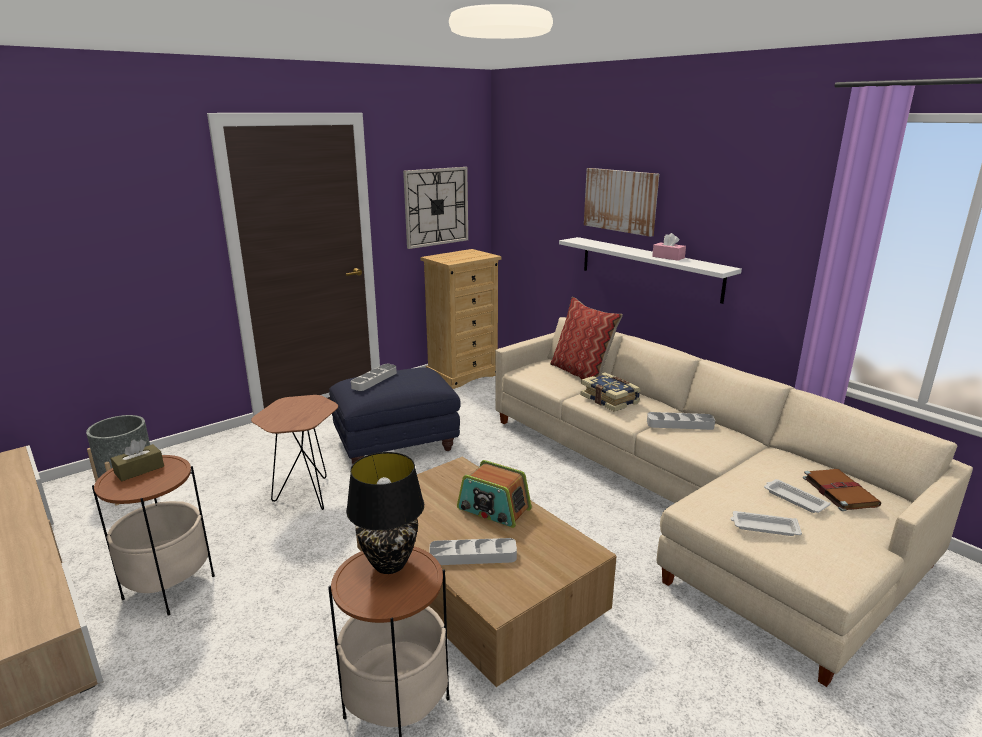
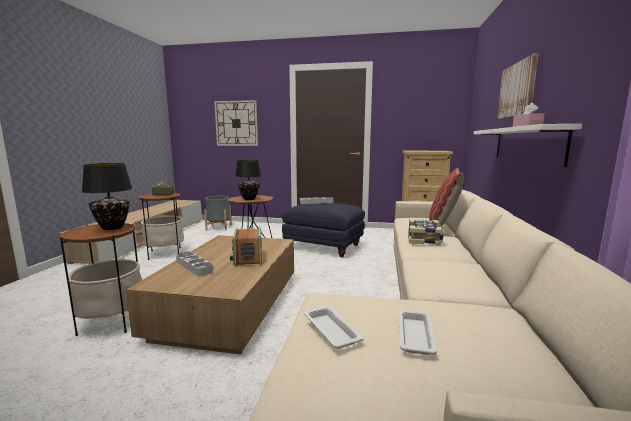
camera: 50 degrees right, 10 degrees down
(301, 415) = (249, 199): none -> black table lamp
(436, 207) = (421, 120): wall clock -> wall clock (236, 123)
(680, 424) = (444, 263): grey tray -> none
(838, 491) = (491, 359): brown book -> none

